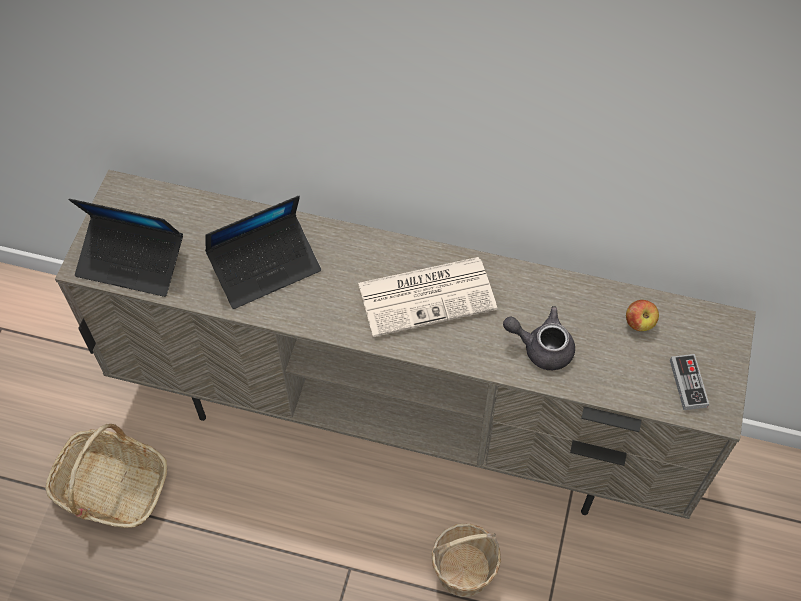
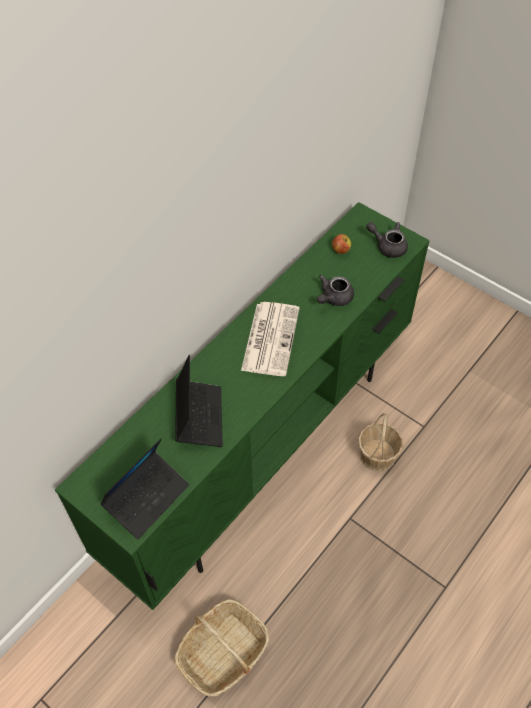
camera: 65 degrees left, 5 degrees down
(405, 420) = (265, 448): beige tv stand -> green tv stand
(688, 383) = (388, 246): game controller -> grey teapot

